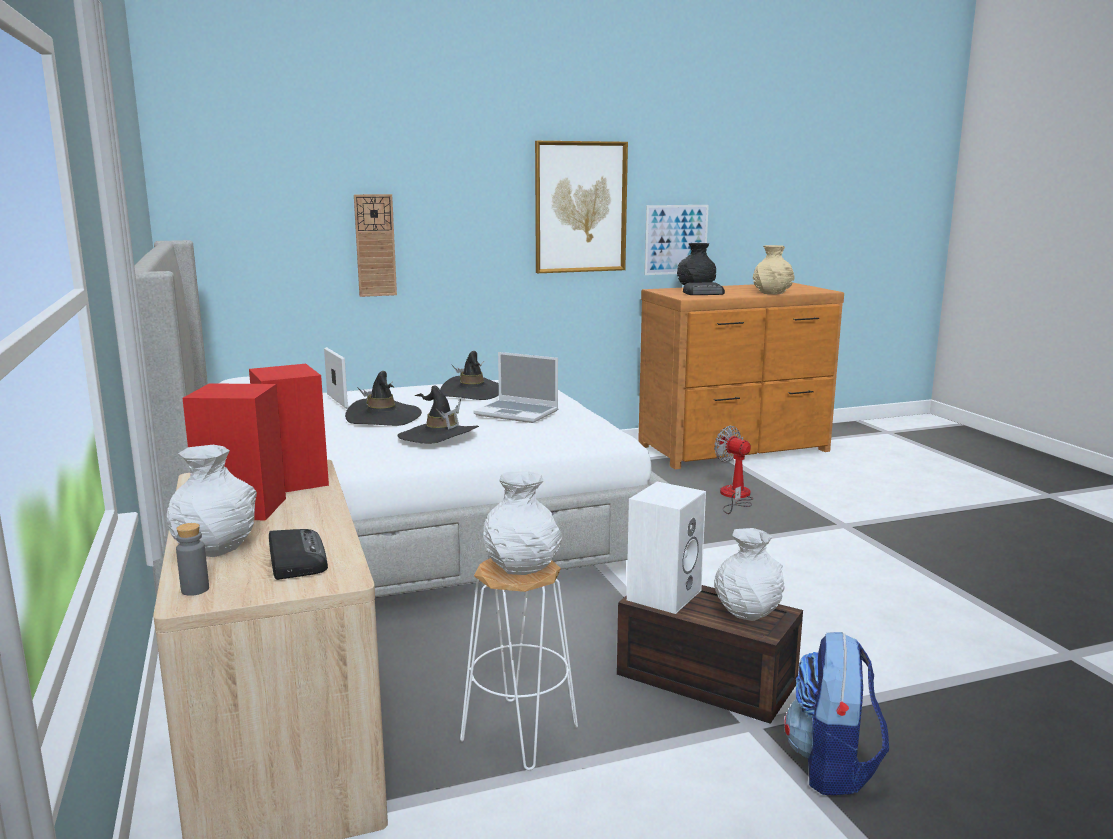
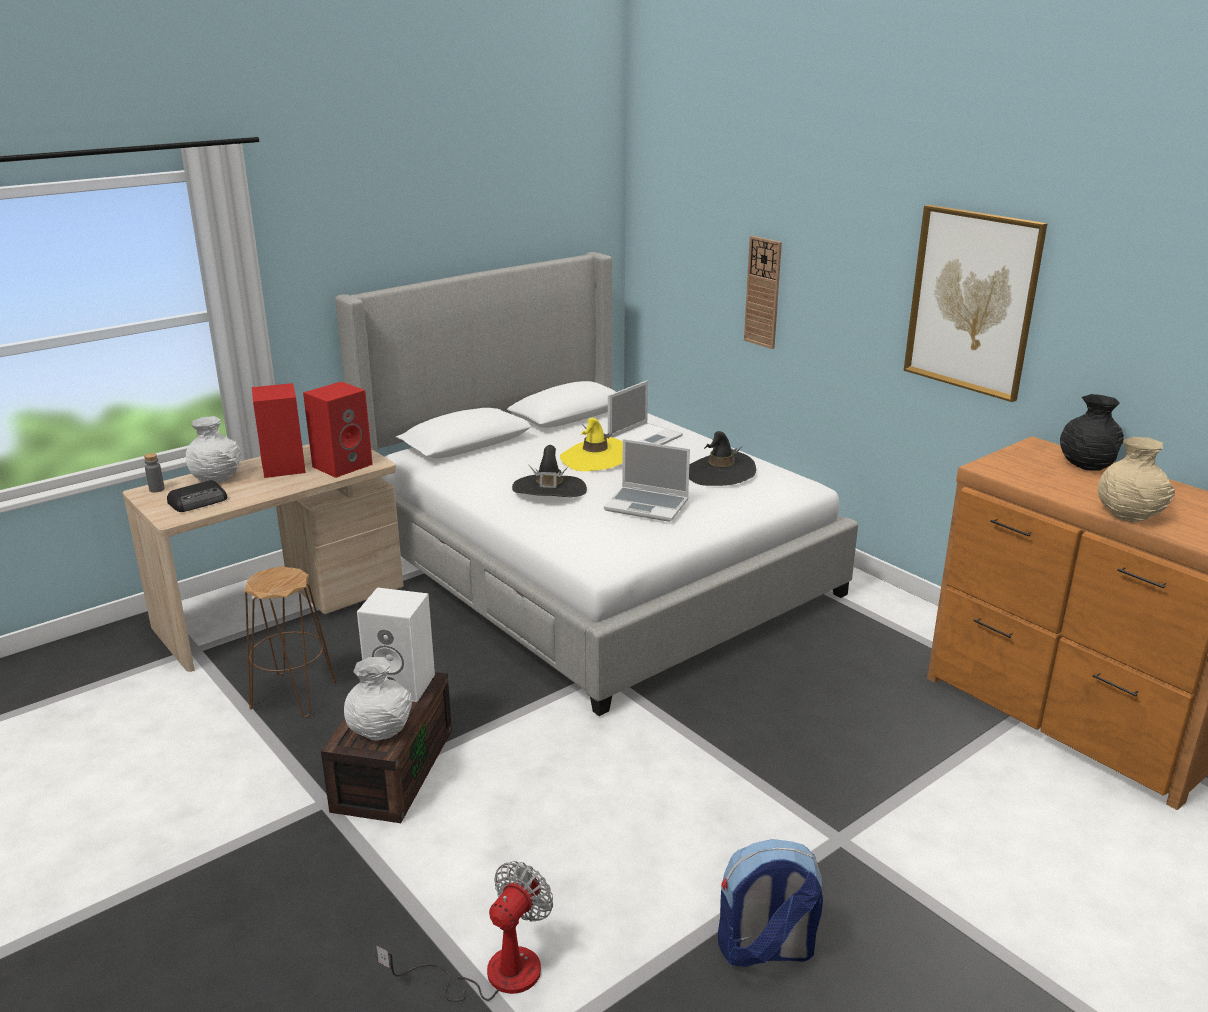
camera: 70 degrees right, 10 degrees up
(383, 417) = (594, 459): black hat -> yellow hat
(518, 413) = (648, 505): laptop -> laptop turned 75 degrees counterclockwise
(520, 734) = (293, 695): white stool -> brown stool
(523, 568) = (274, 581): white vase -> none
(676, 239) = (1103, 383): picture -> none
(704, 294) = (1042, 474): radio -> none
(734, 497) = (866, 737): fan -> fan (492, 973)
(832, 767) = (270, 851): backpack -> backpack (765, 950)

